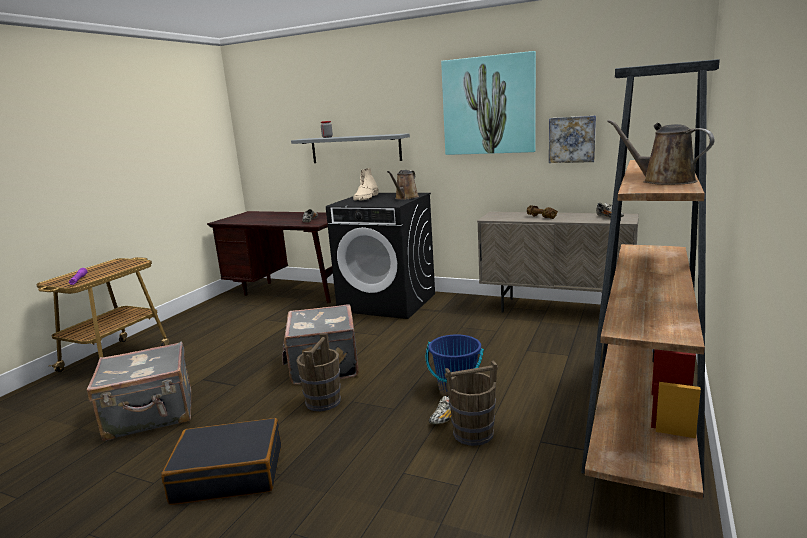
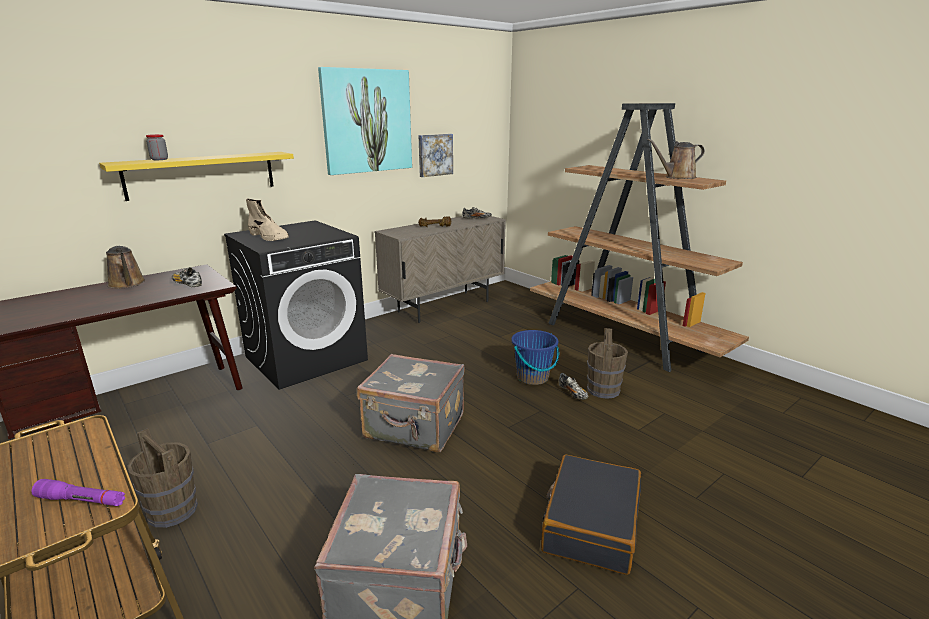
camera: 65 degrees left, 5 degrees up
(323, 401) = (494, 442): brown bucket -> brown bucket (172, 510)
(355, 149) = (201, 175): grey shelf -> yellow shelf
(405, 198) = (318, 228): brown watering can -> brown watering can (127, 284)

